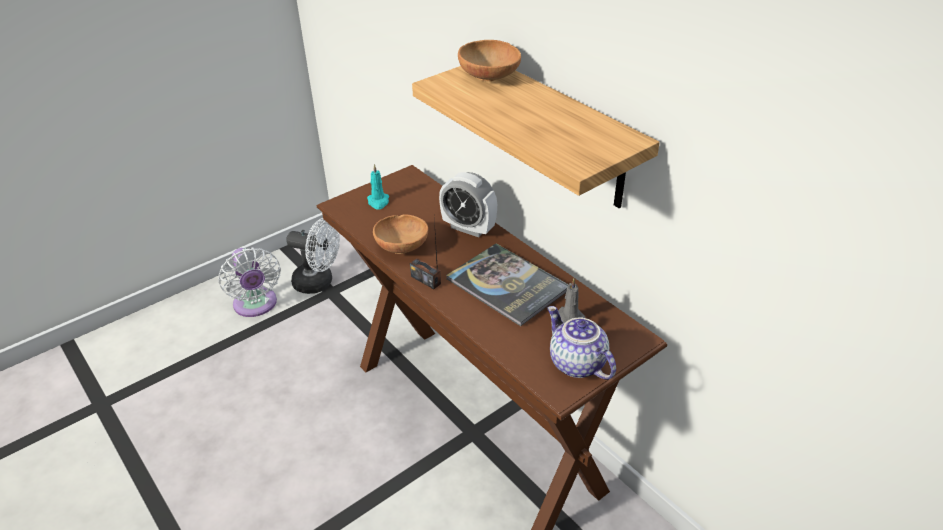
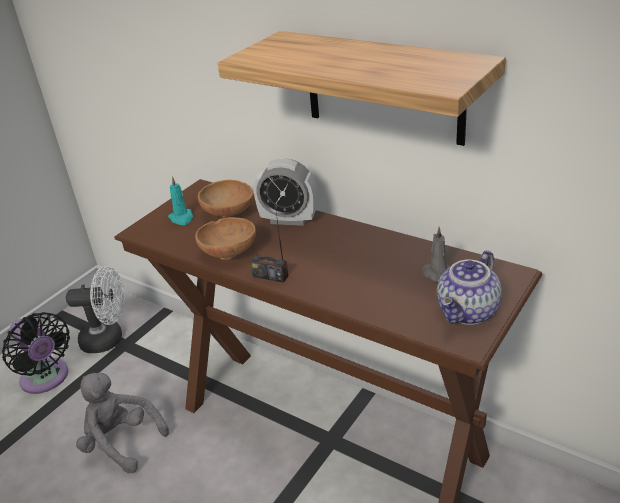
camera: 15 degrees left, 5 degrees down
(256, 305) = (47, 379): white fan -> black fan
(297, 380) = (121, 442): none -> grey plush toy
(490, 78) = (297, 44): brown bowl -> brown bowl (229, 213)
(507, 284) = (357, 259): book -> none
(576, 364) = (469, 312): teapot -> teapot turned 90 degrees counterclockwise

